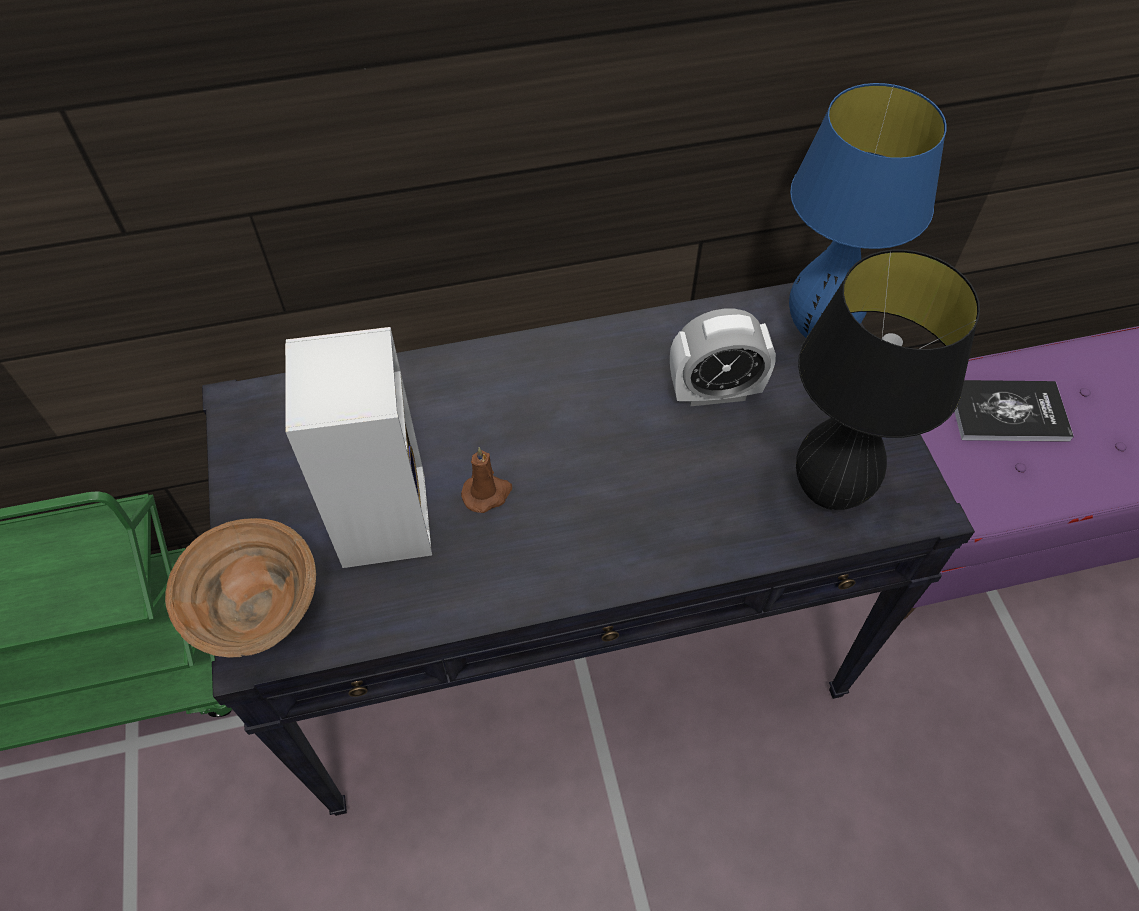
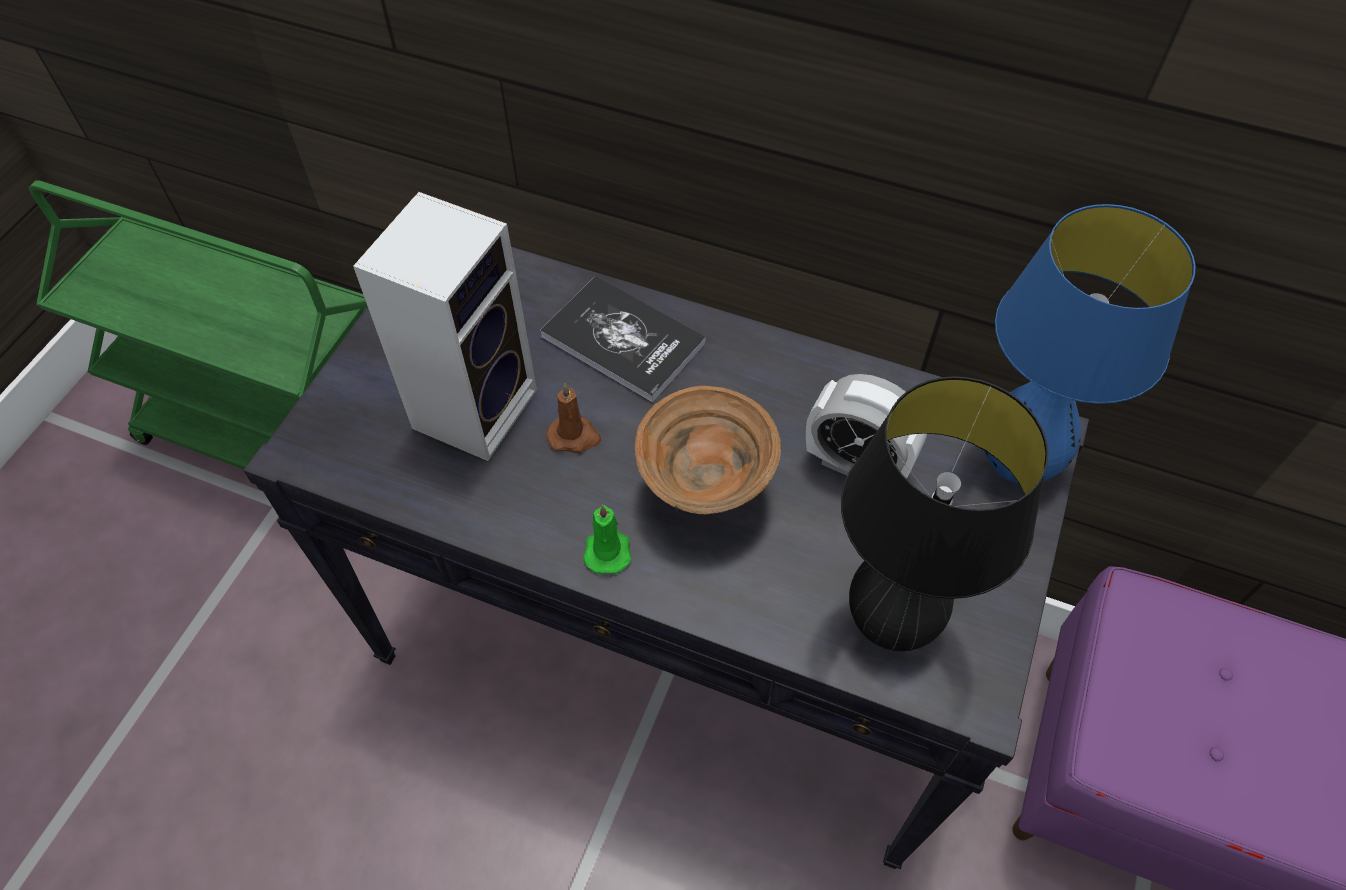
camera: 35 degrees right, 0 degrees up
(267, 622) = (323, 437): brown bowl -> brown bowl (706, 494)
(588, 565) = (607, 550): none -> green candle
(1007, 412) = (1247, 687): book -> book (623, 340)

